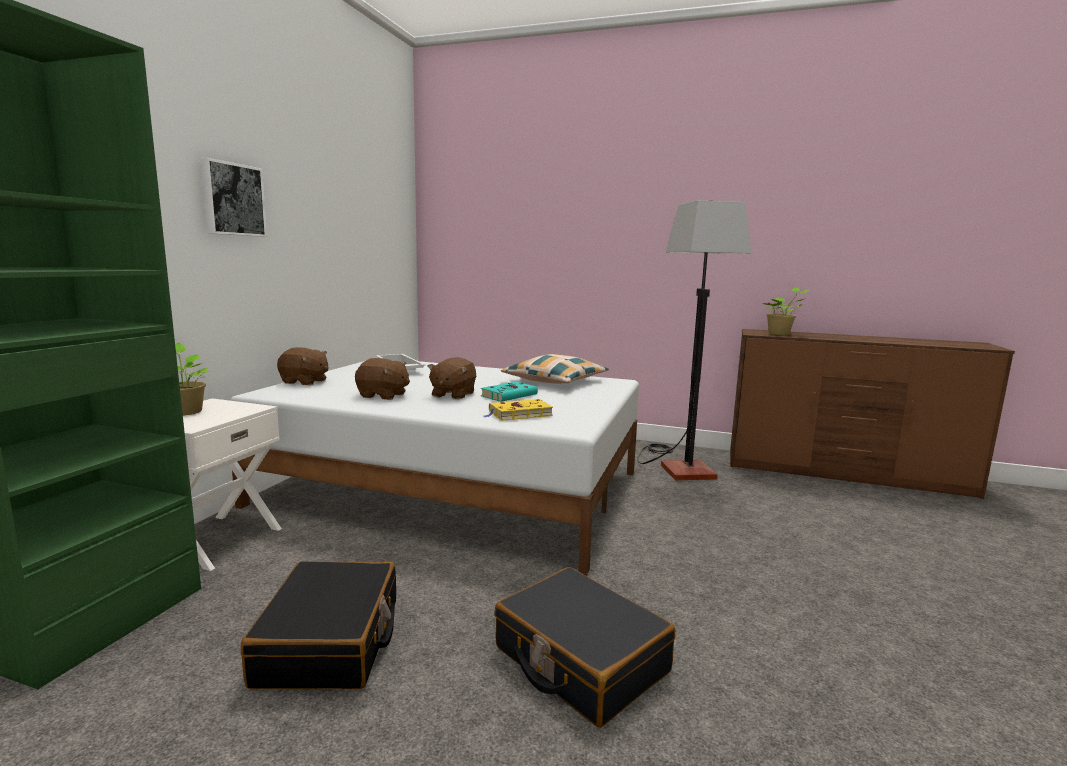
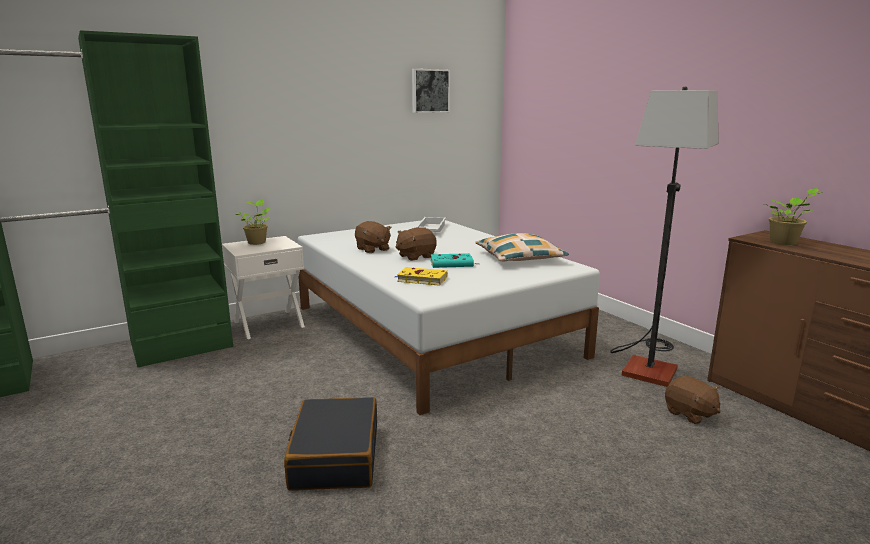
camera: 40 degrees right, 5 degrees up
(232, 199) = (308, 105): picture -> picture (430, 91)
(304, 382) = (352, 231): brown plush toy -> brown plush toy (690, 414)
(330, 642) = (244, 393): black suitcase -> none

